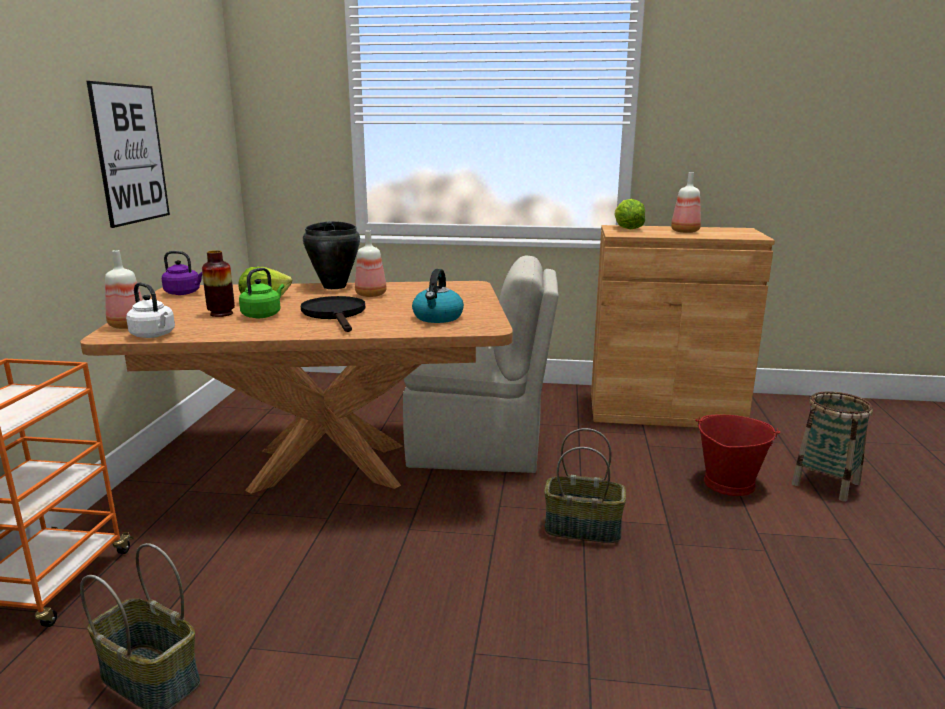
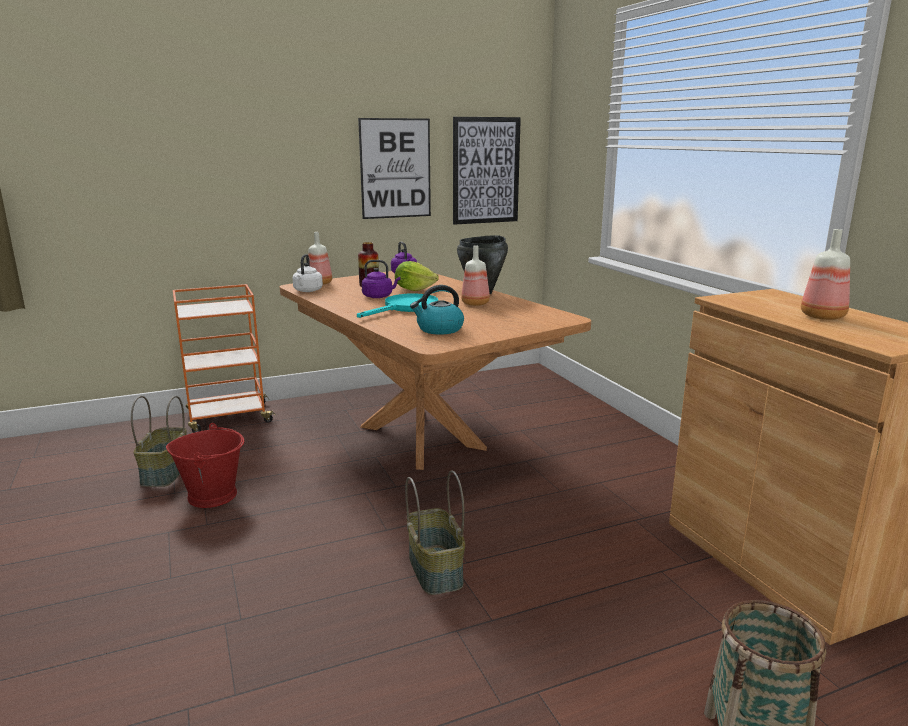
camera: 60 degrees right, 0 degrees up
(200, 154) = (485, 171): none -> picture
(263, 315) = (379, 296): green kettle -> purple kettle
(335, 314) = (406, 308): black frying pan -> turquoise frying pan
(479, 449) = (522, 482): beige chair -> none
(627, 229) = (767, 298): lettuce -> none
(728, 483) = (638, 650): red bucket -> red bucket (213, 495)

